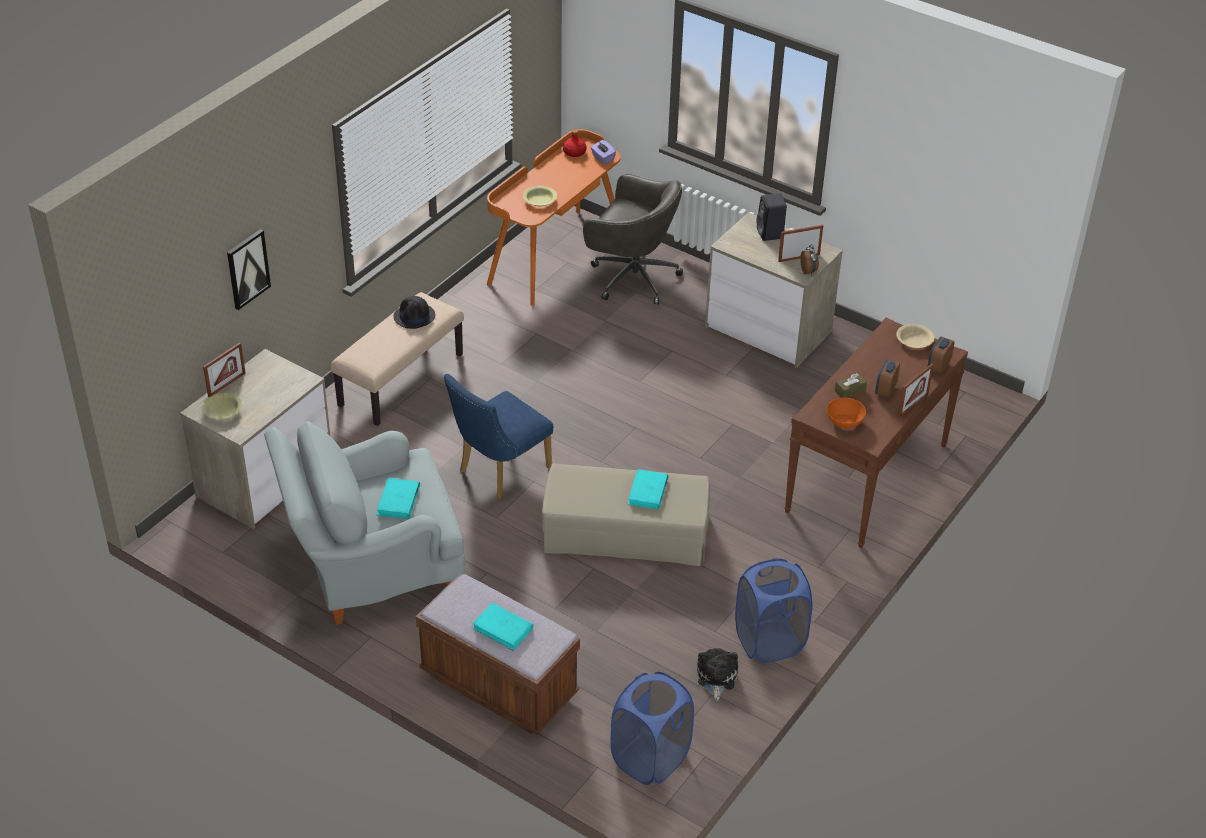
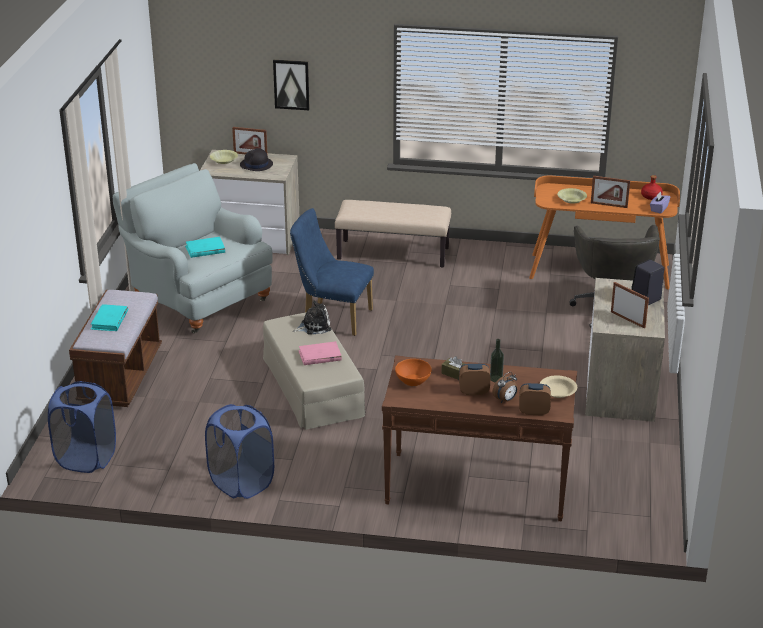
camera: 65 degrees right, 10 degrees down
(414, 316) = (415, 210): black hat -> black hat (256, 165)
(648, 492) = (319, 356): turquoise book -> pink book
(716, 678) = (185, 467): plush toy -> plush toy (314, 326)
(808, 271) = (614, 328): alarm clock -> alarm clock (505, 400)
(872, 369) = (496, 379): none -> bottle
(913, 405) = (466, 409): picture frame -> picture frame (609, 205)

